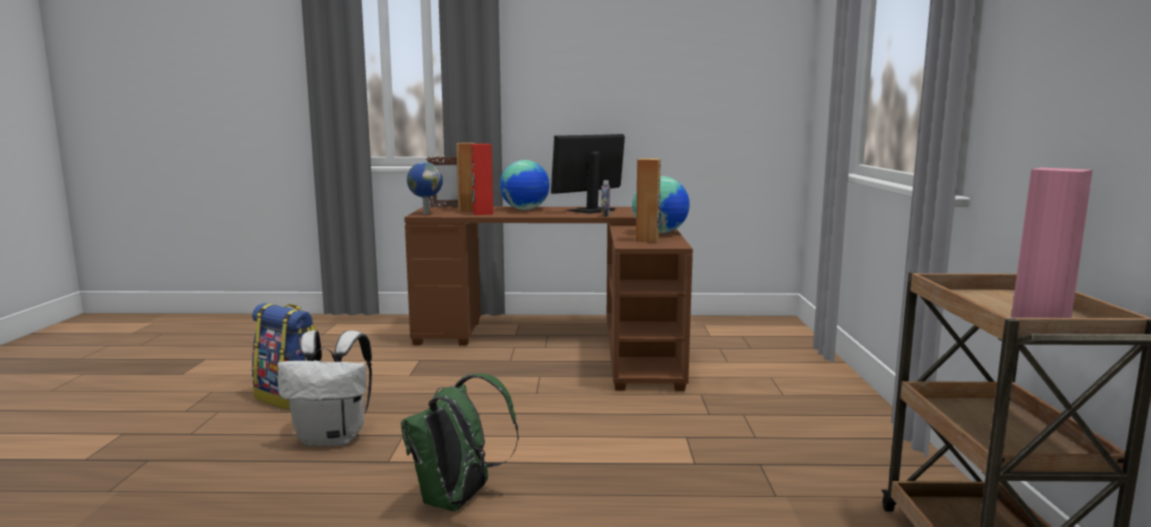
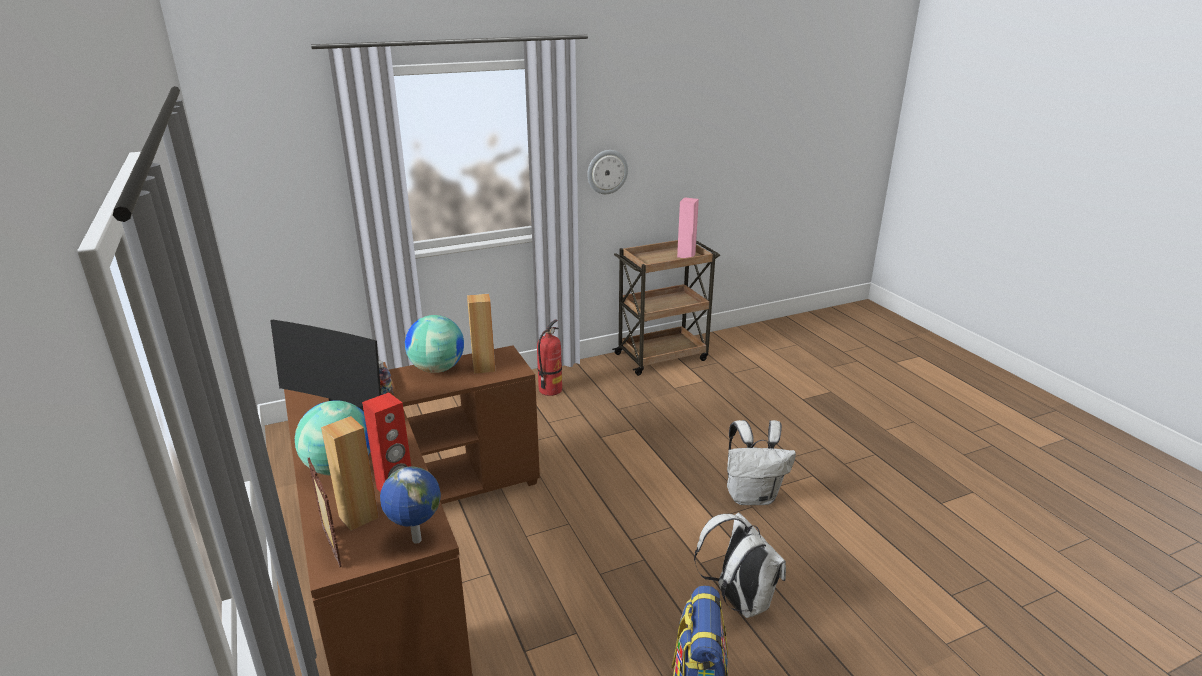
camera: 115 degrees left, 15 degrees up
(458, 501) = (752, 496): green backpack -> white backpack
(838, 429) = (550, 390): none -> fire extinguisher
(1040, 96) = (607, 172): none -> wall clock

